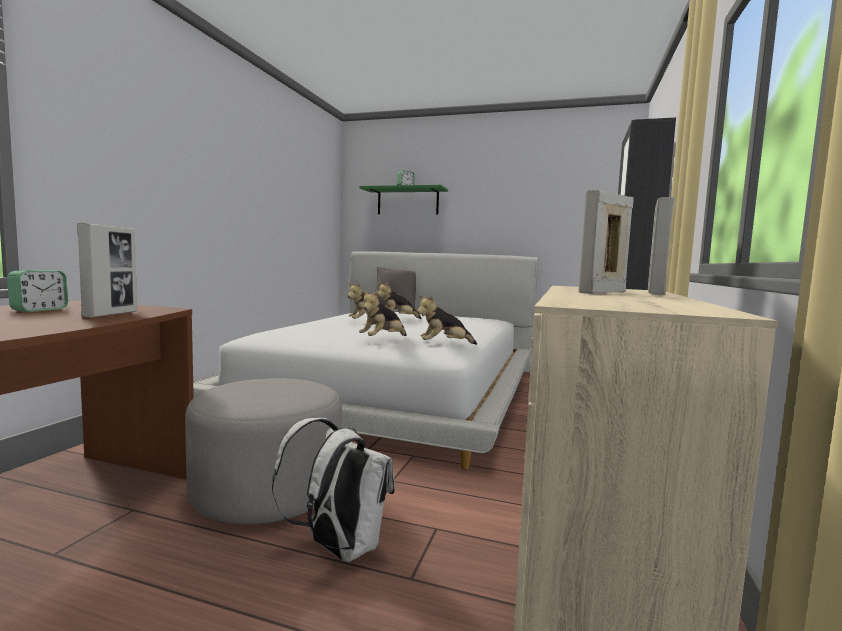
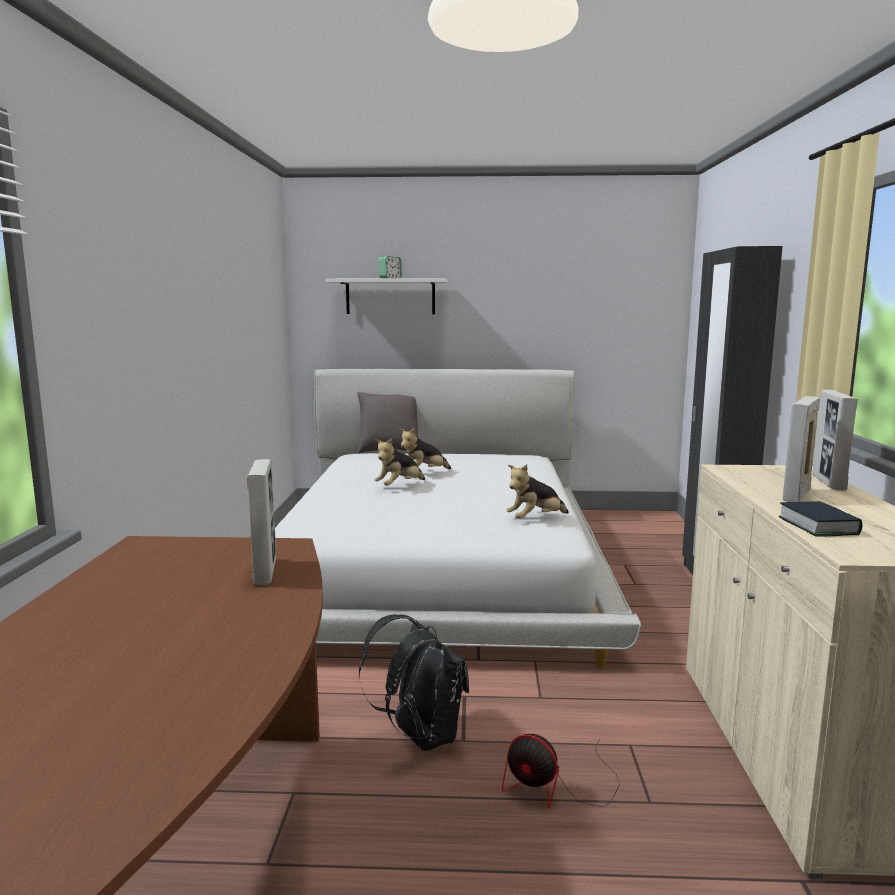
camera: 15 degrees left, 5 degrees up
(39, 310) = (156, 574): alarm clock -> none
(267, 490) = (419, 737): grey ottoman -> black backpack
(337, 548) = (556, 787): white backpack -> fan
(382, 339) = (462, 521): plush toy -> none
(408, 202) = (390, 296): green shelf -> white shelf
(576, 298) = (818, 526): none -> book

